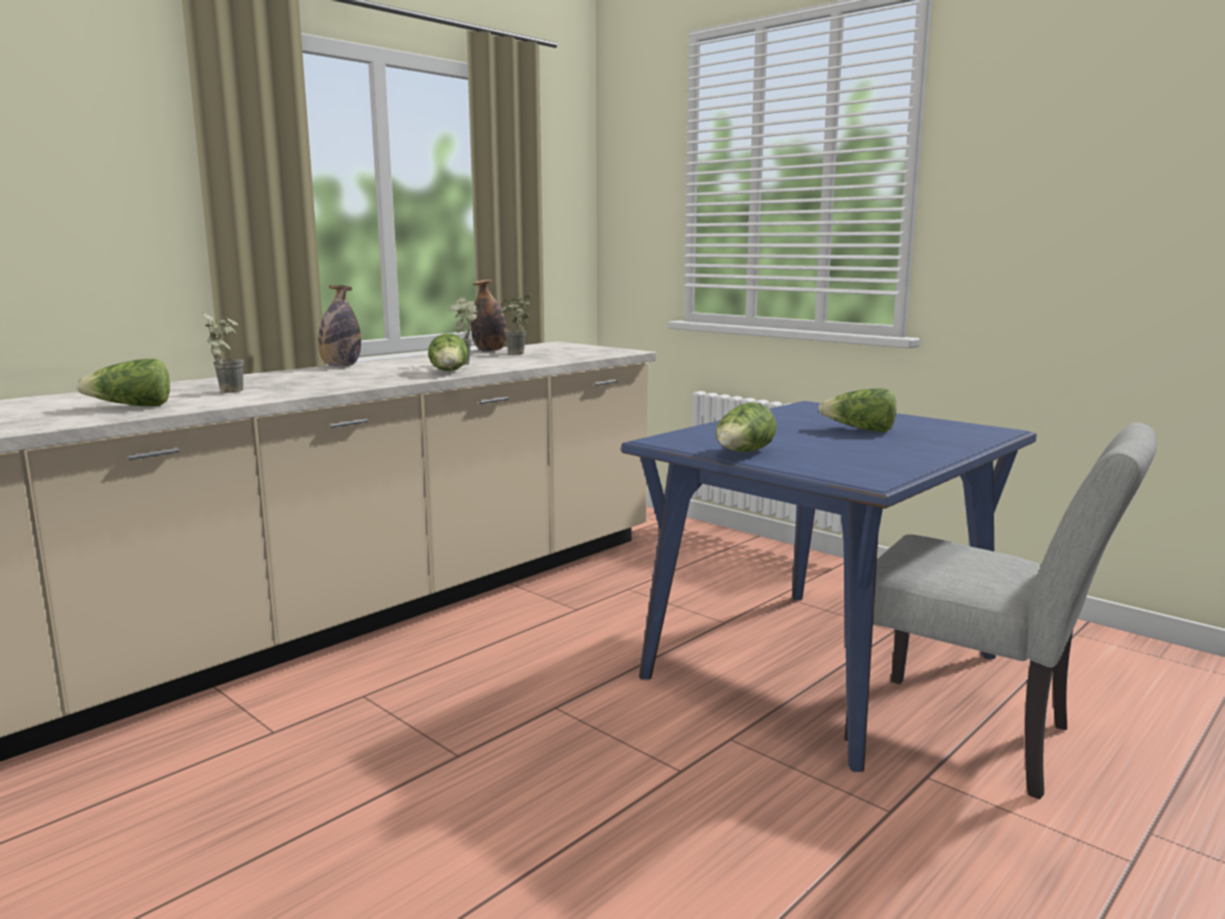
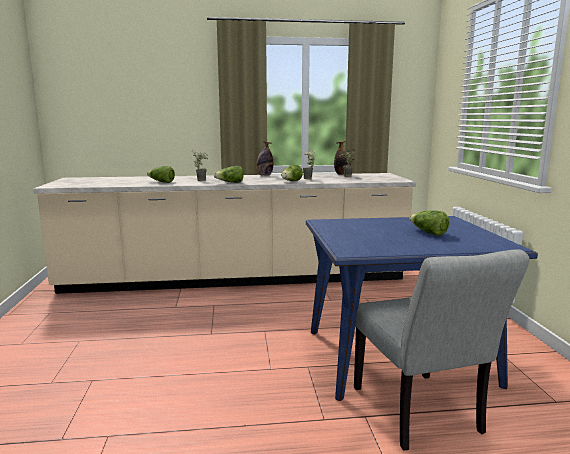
camera: 40 degrees right, 0 degrees up
(743, 453) = (334, 232): lettuce -> lettuce (230, 182)

